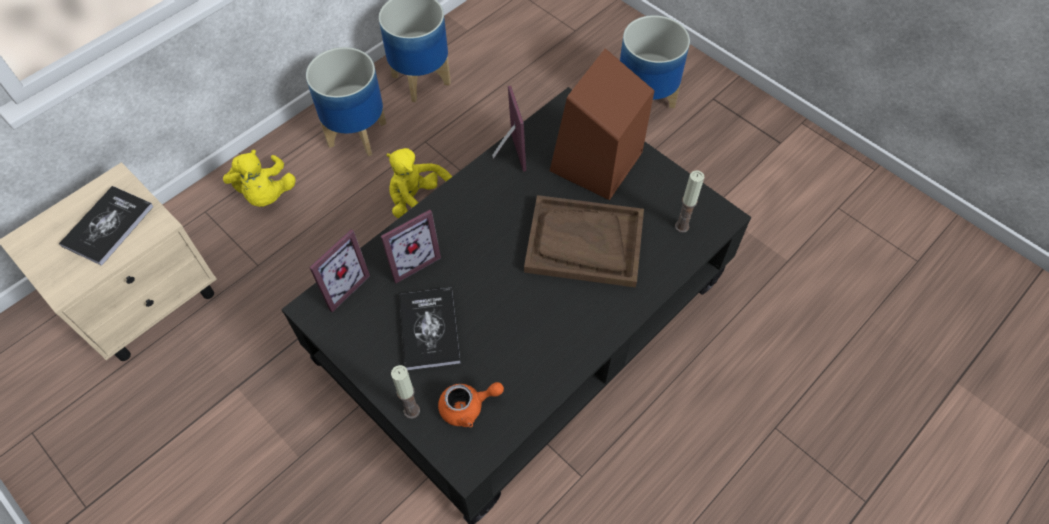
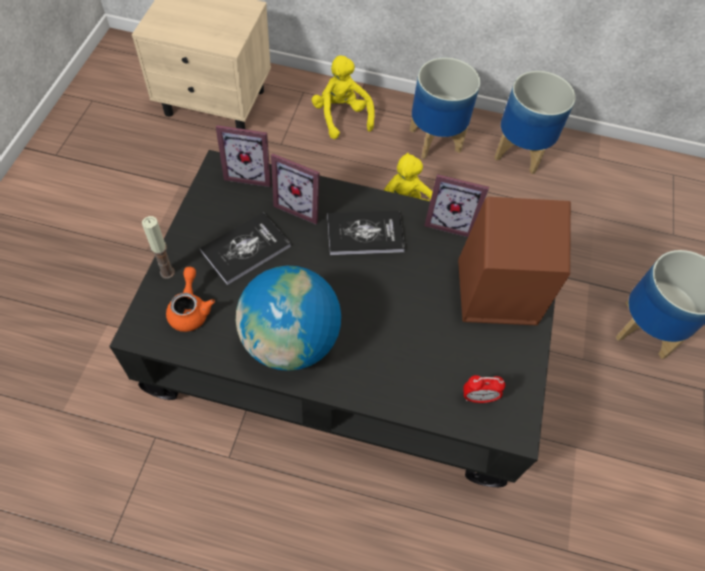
camera: 55 degrees right, 0 degrees up
(108, 226) = (211, 23): book -> book (365, 234)
(265, 194) = (341, 116): yellow plush toy -> yellow plush toy turned 120 degrees clockwise
(468, 407) = (190, 309): orange teapot -> orange teapot turned 135 degrees counterclockwise
(506, 155) = (450, 221): picture frame -> picture frame turned 60 degrees clockwise
(552, 337) = (290, 341): none -> globe
(584, 243) = (402, 322): brown tray -> none
(681, 226) = (478, 397): candle -> alarm clock

